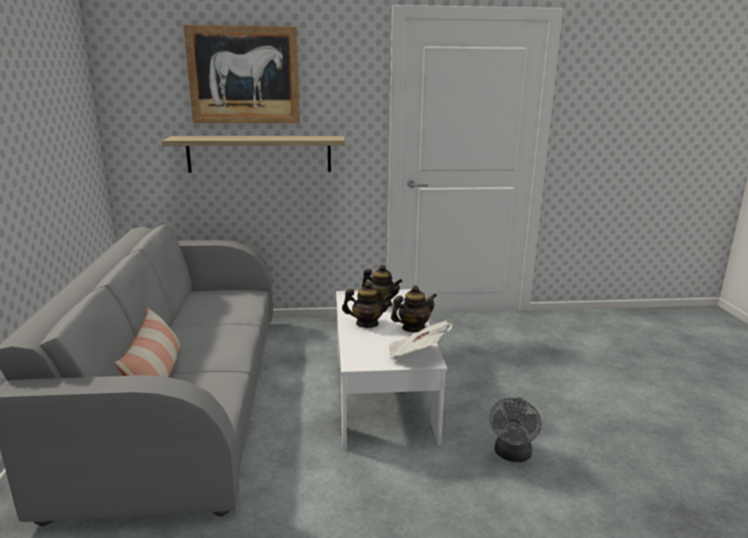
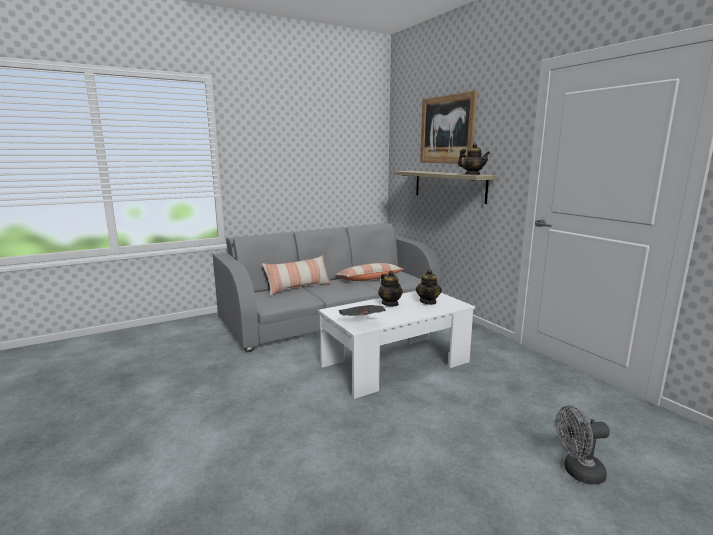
camera: 65 degrees right, 5 degrees down
(202, 317) = (369, 279): none -> pillow
(413, 328) = (402, 316): teapot -> teapot (472, 174)
(512, 455) = (367, 433): grey fan -> grey fan (578, 472)

